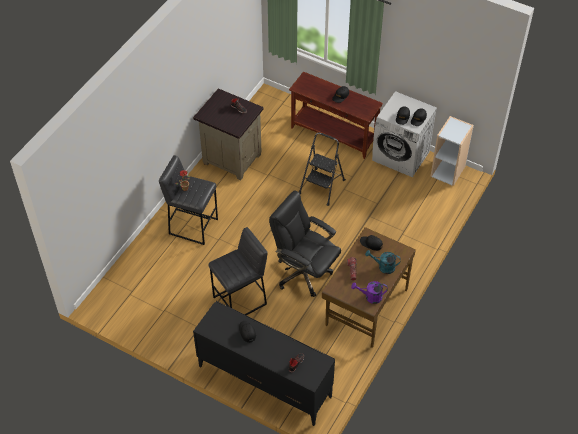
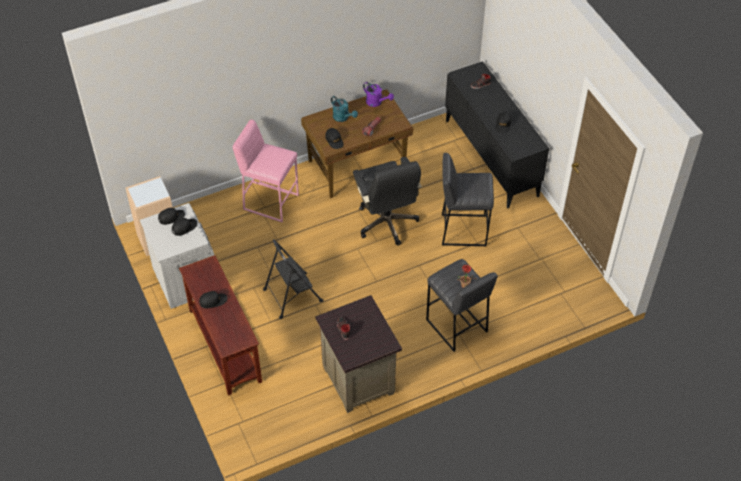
camera: 145 degrees left, 0 degrees up
(402, 240) = (270, 201): none -> pink stool

